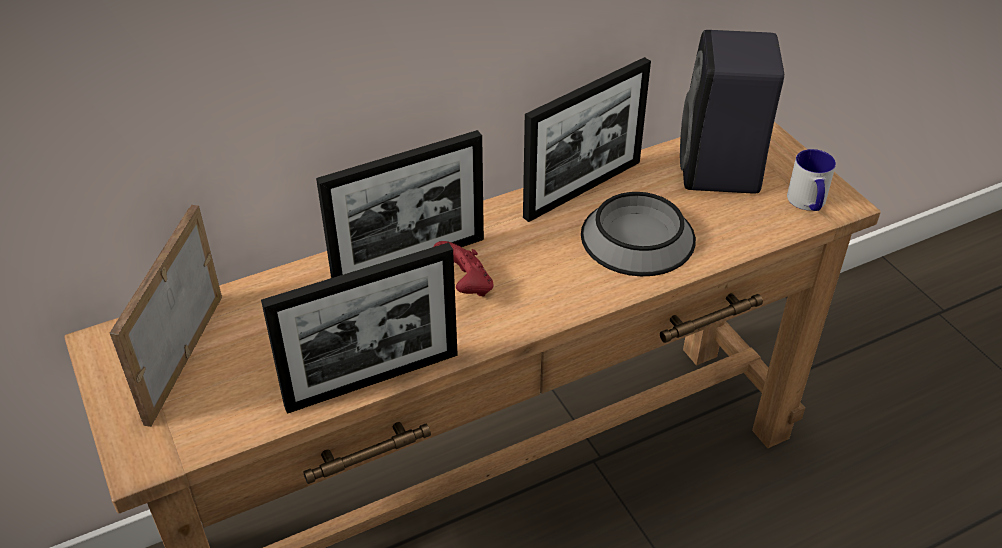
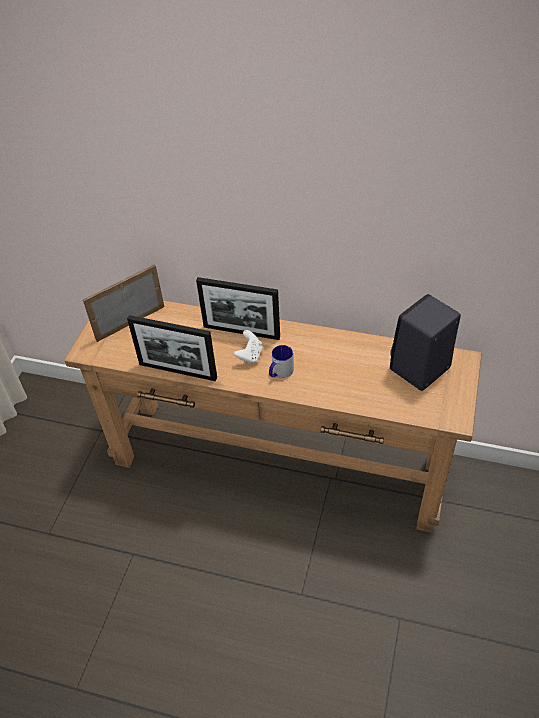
camera: 45 degrees right, 5 degrees up
(466, 286) = (250, 355): red game controller -> white game controller
(582, 189) = (345, 342): picture frame -> none
(638, 237) = (342, 377): bowl -> none
(808, 203) = (440, 410): mug -> mug (280, 372)

